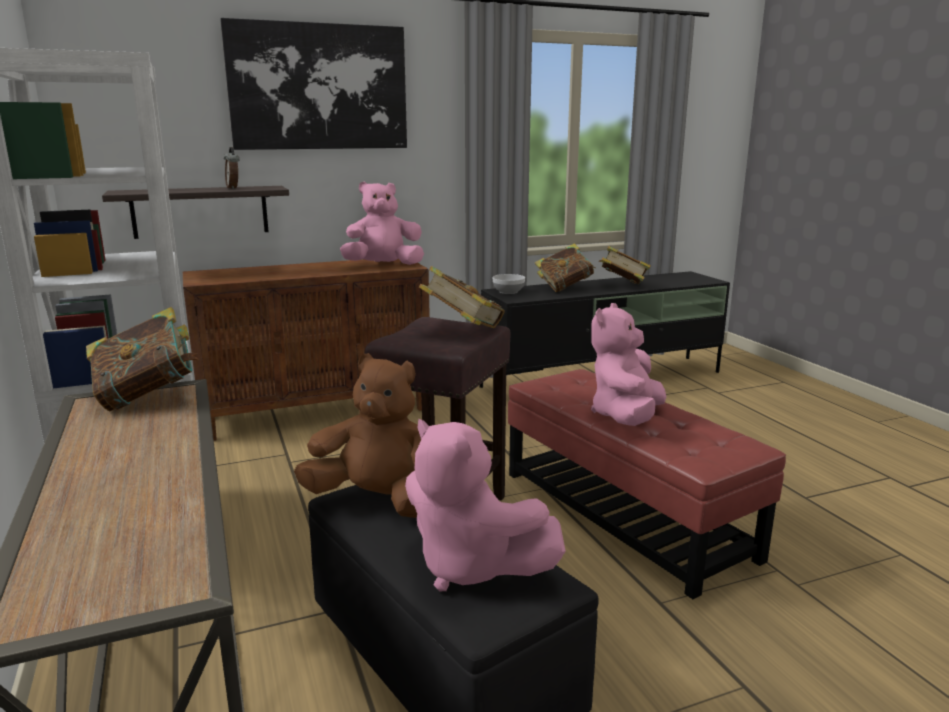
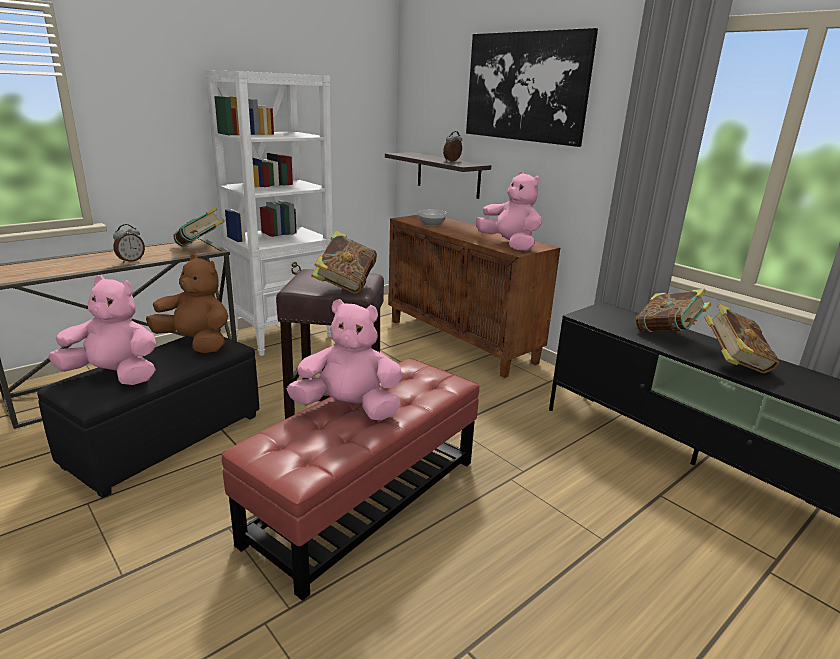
camera: 70 degrees right, 5 degrees up
(175, 447) = (131, 260): none -> alarm clock
(379, 501) = (196, 343): brown plush toy -> brown plush toy turned 60 degrees counterclockwise
(471, 566) = (114, 376): pink plush toy -> pink plush toy turned 75 degrees clockwise
(508, 292) = (608, 311): bowl -> bowl (431, 224)

